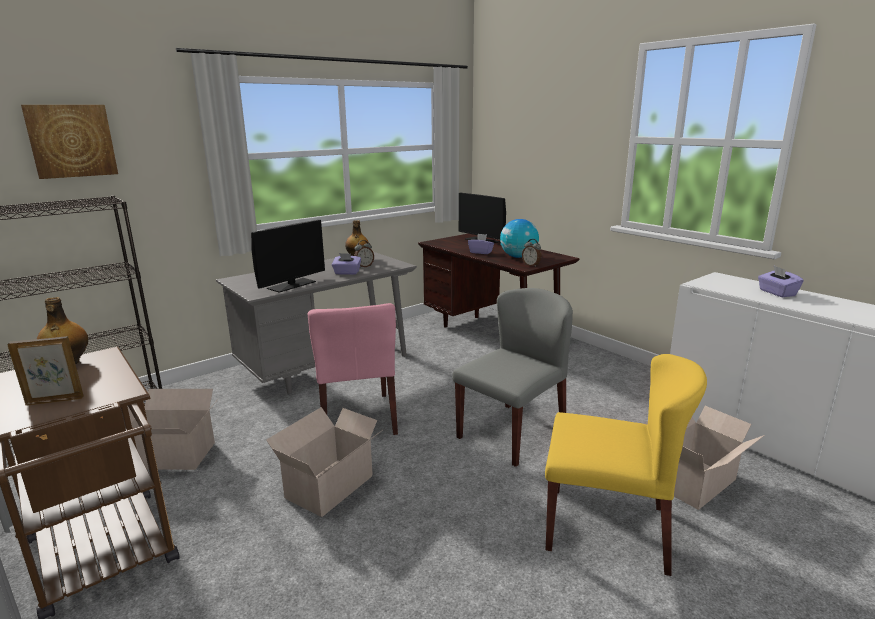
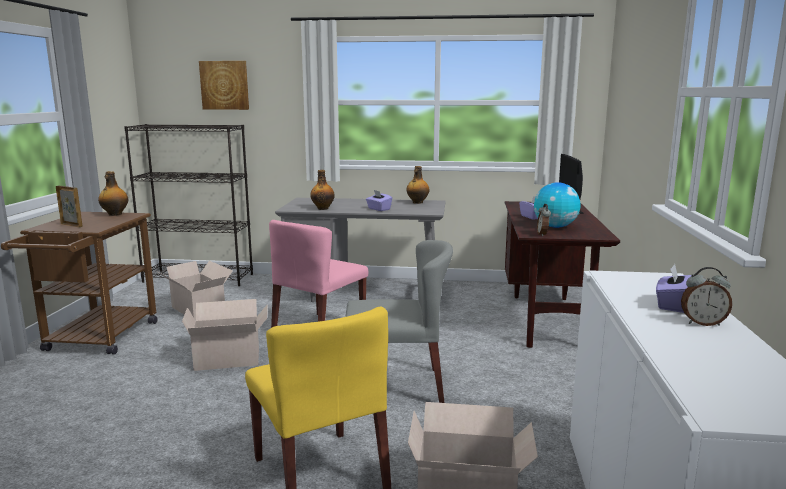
camera: 45 degrees right, 5 degrees down
(291, 285) = (323, 208): monitor -> bottle
(364, 266) = (403, 208): alarm clock -> alarm clock (702, 323)

